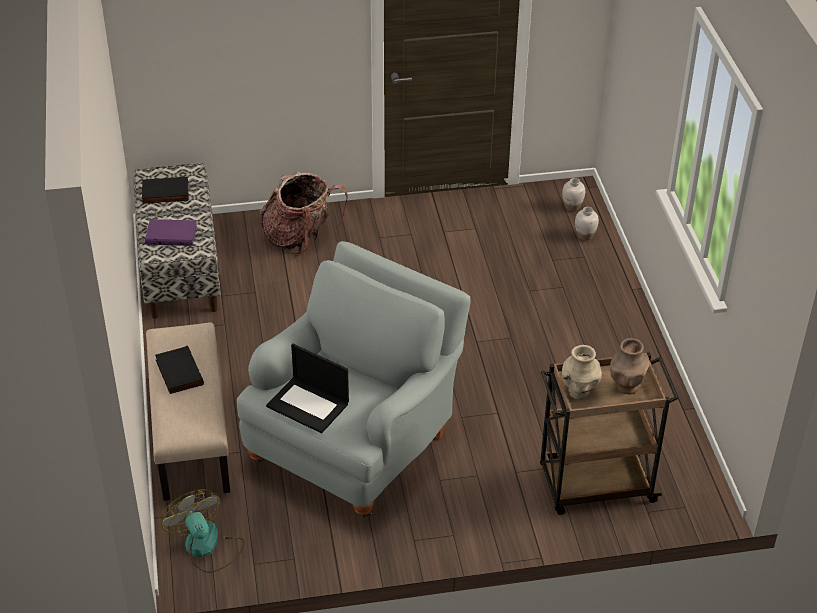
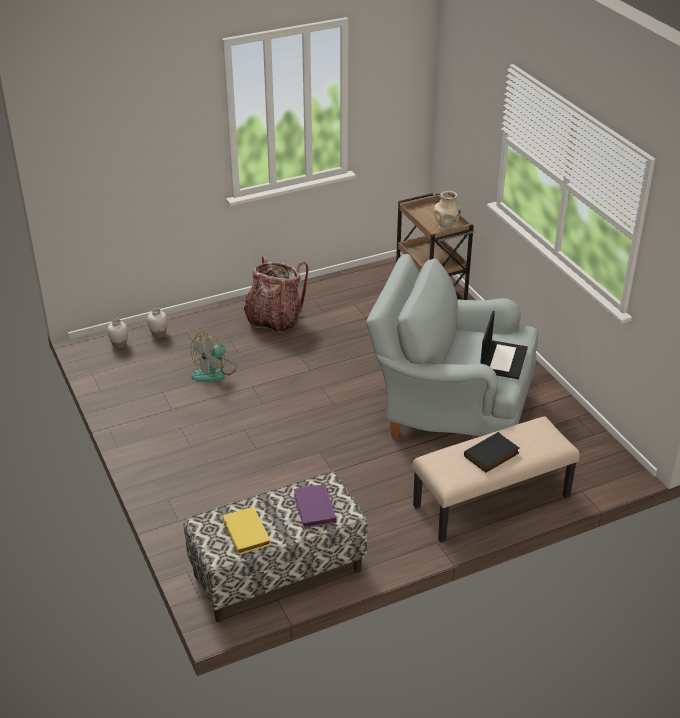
camera: 105 degrees left, 5 degrees down
(165, 193) = (247, 533): black book -> yellow book
(207, 547) = (596, 461): fan -> fan (214, 372)
(300, 238) = (206, 497): backpack -> backpack (274, 319)
(626, 387) = (430, 213): brown vase -> none

